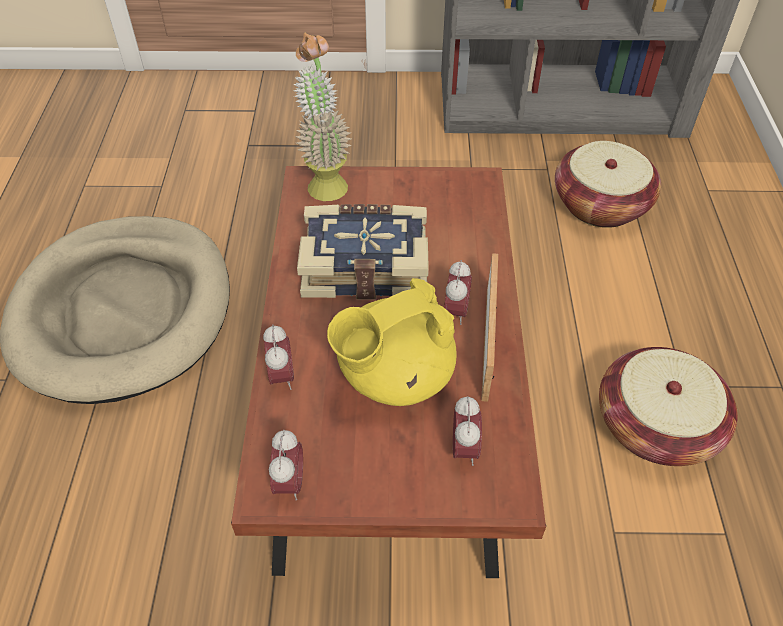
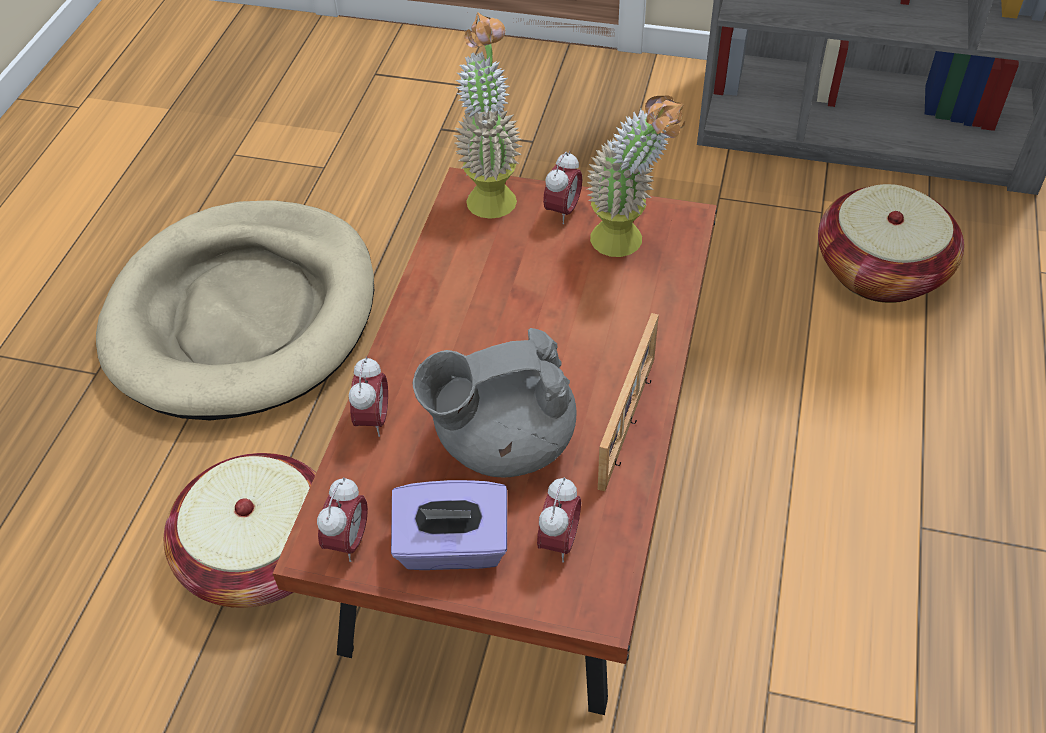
camera: 15 degrees right, 0 degrees up
(365, 265) = (509, 303): book -> none
(379, 470) = (453, 547): none -> purple tissue box
(393, 375) = (502, 441): yellow teapot -> grey teapot
(444, 206) = (628, 244): none -> potted plant
(455, 312) = (600, 378): alarm clock -> alarm clock (562, 211)
(655, 425) = (865, 570): basket -> basket (261, 554)

